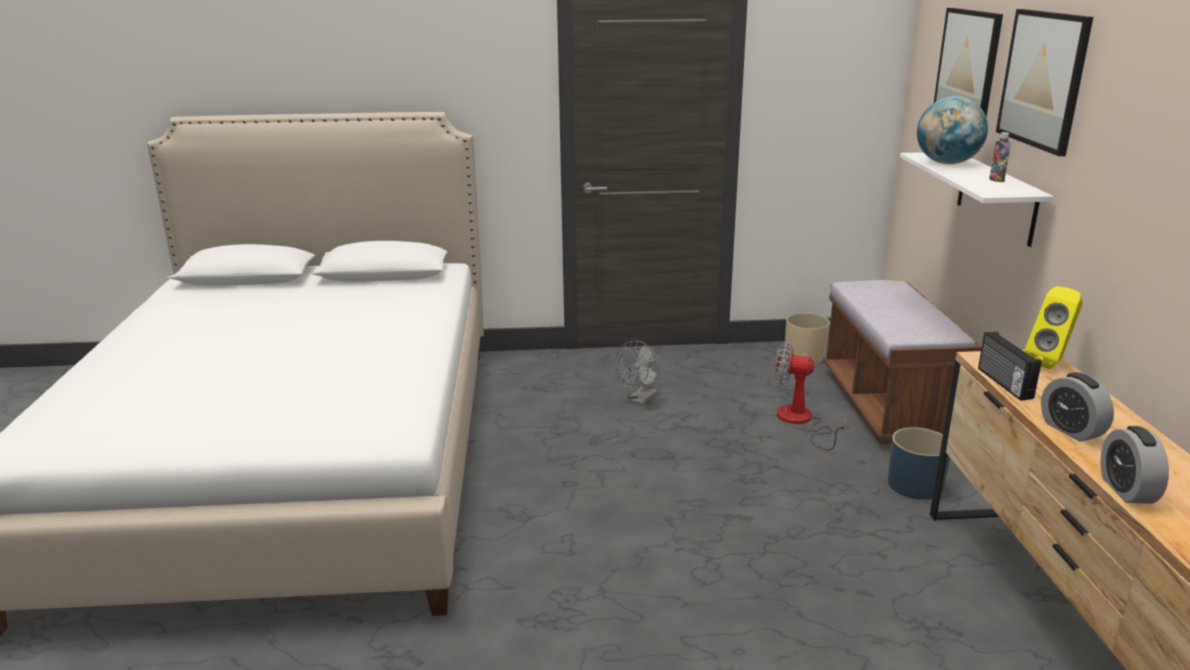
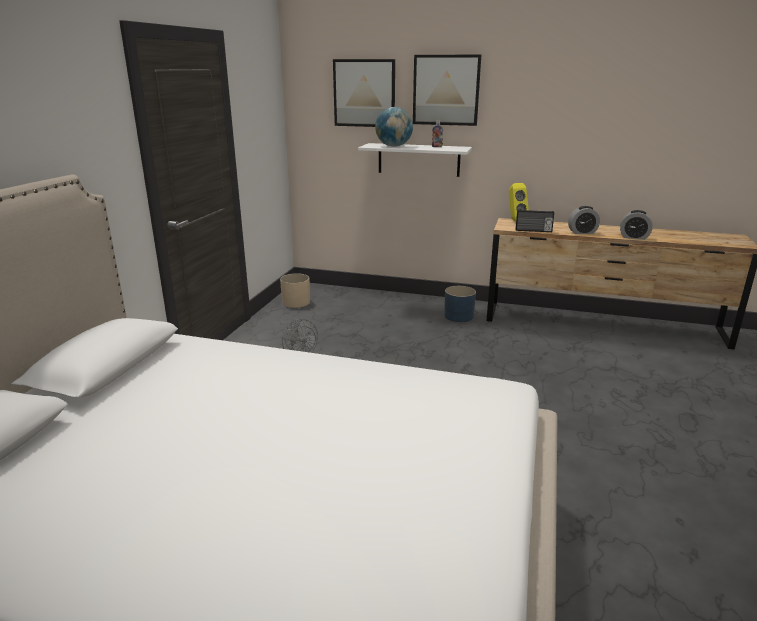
camera: 70 degrees left, 0 degrees up
(801, 422) = (375, 324): fan -> none
(887, 406) = (376, 300): brown bench -> none

